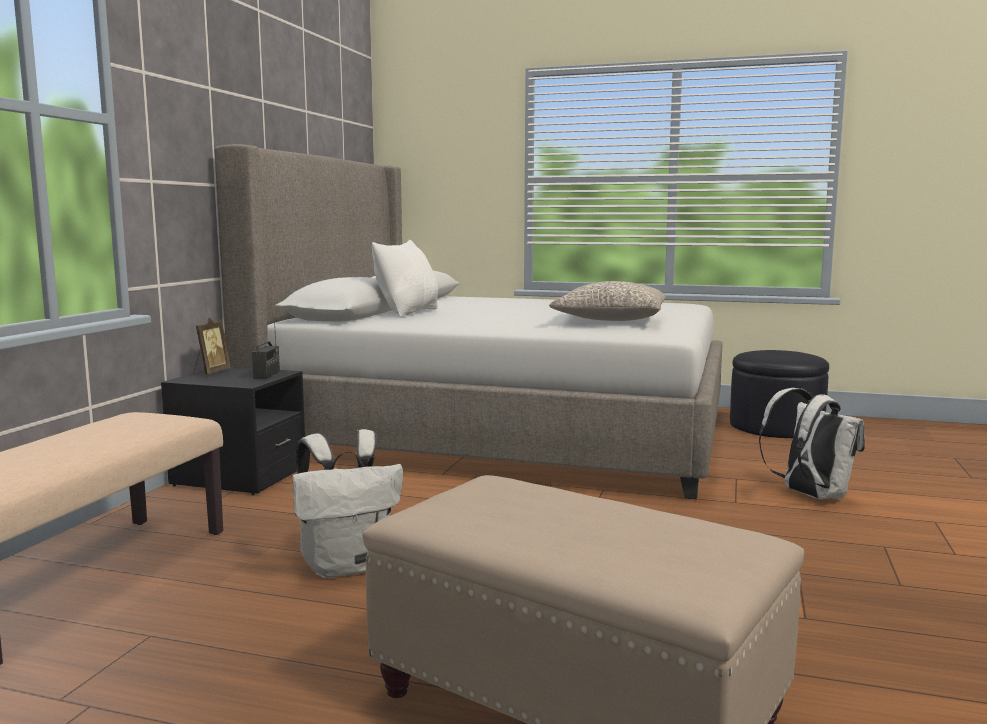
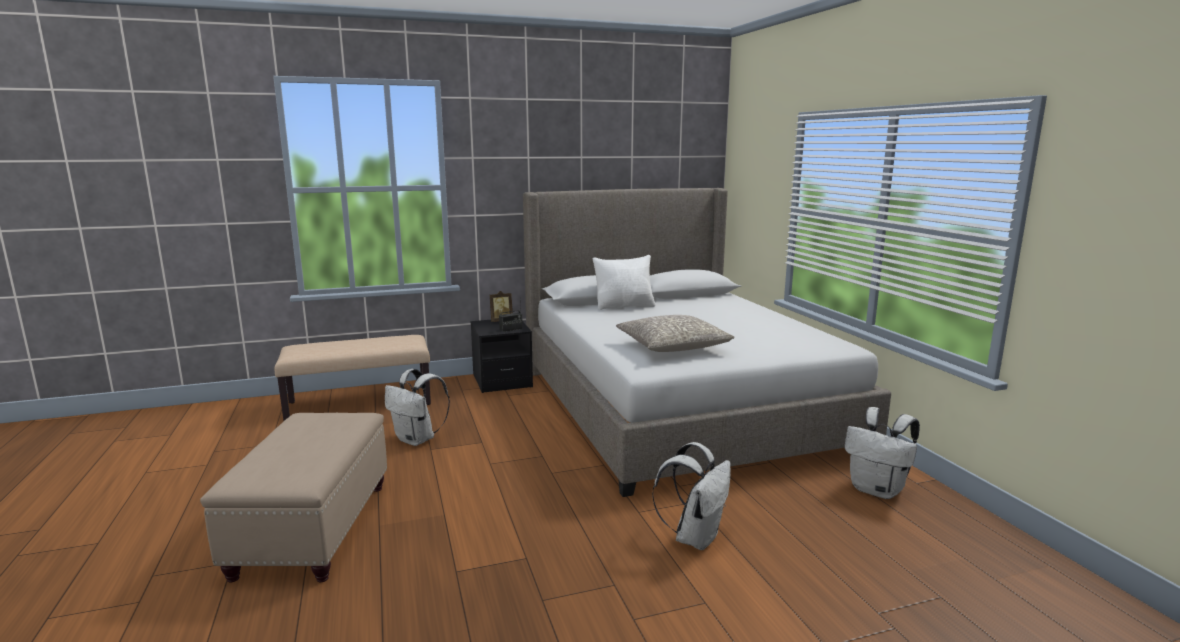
camera: 55 degrees right, 5 degrees up
(776, 426) = (877, 490): black ottoman -> white backpack

